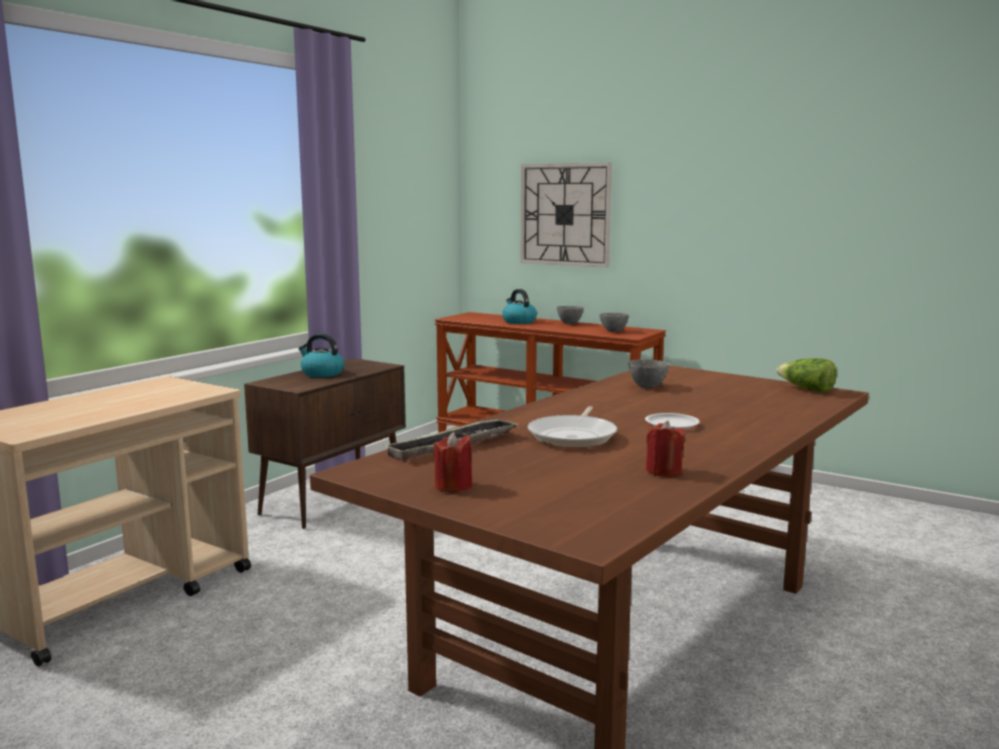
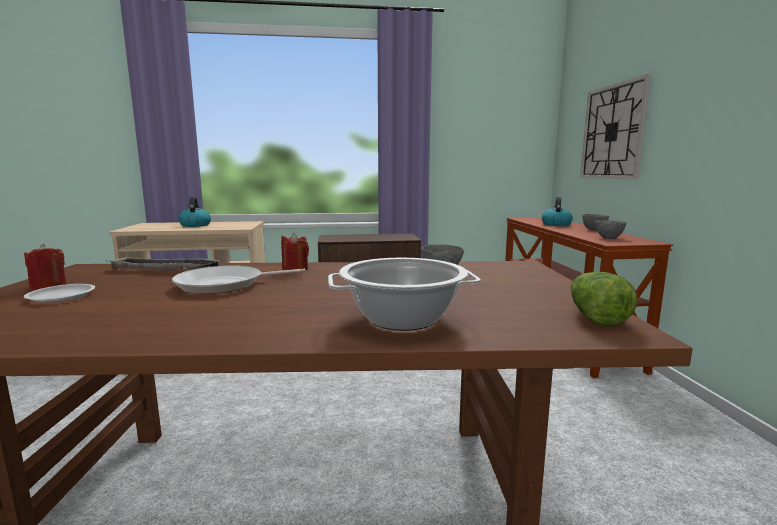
camera: 50 degrees right, 0 degrees up
(321, 373) = (365, 236): kettle -> kettle (195, 225)
(663, 471) = (120, 325): red candle -> red candle (295, 269)
(672, 425) = (310, 300): white plate -> white plate (62, 296)
(755, 417) = (402, 319): none -> cooking pot

